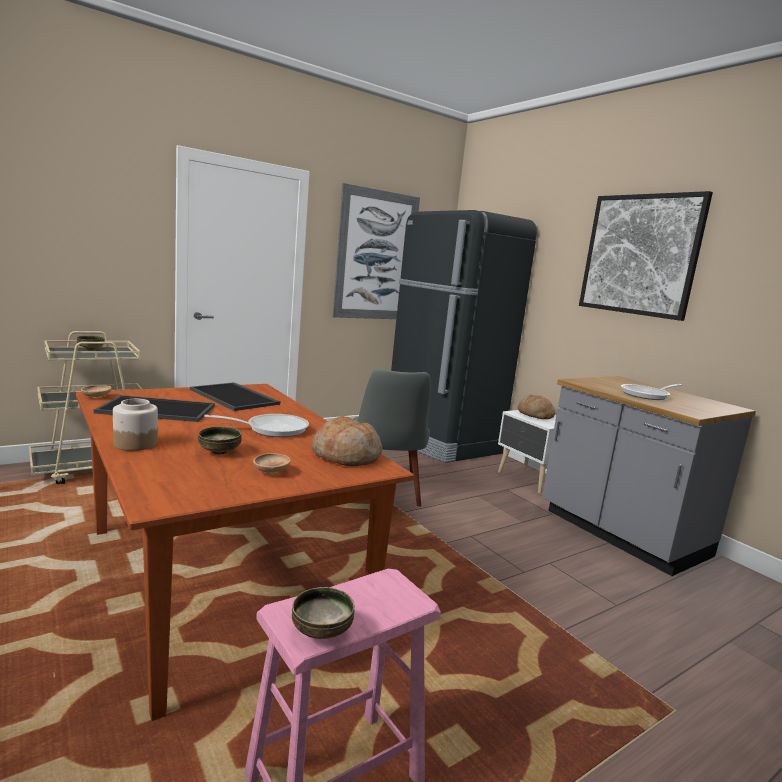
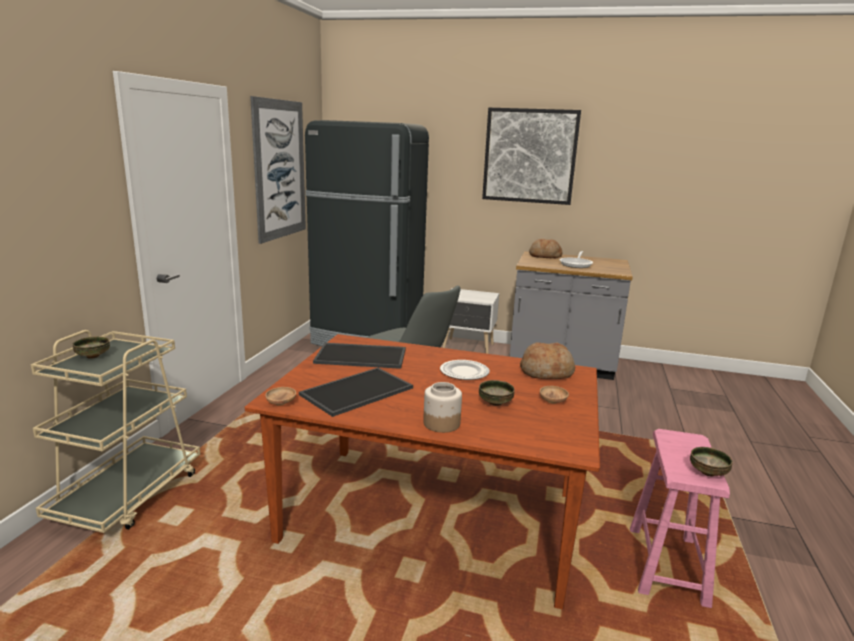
camera: 40 degrees left, 5 degrees up
(271, 429) = (463, 372): frying pan -> plate
(535, 415) = (464, 294): bread -> bread (544, 256)

